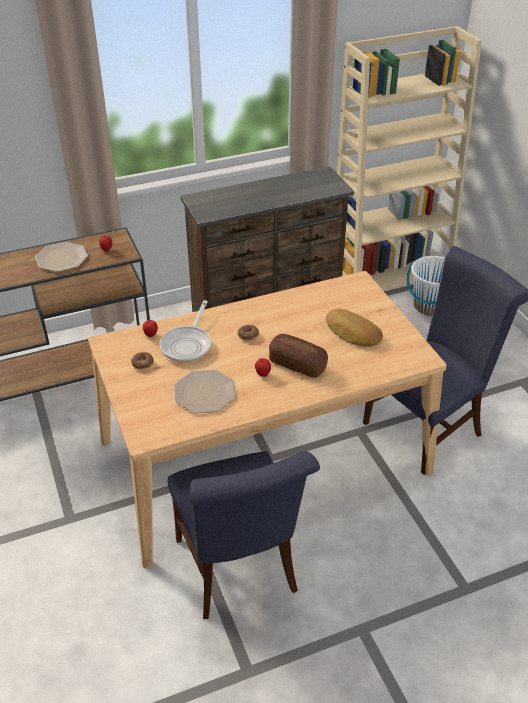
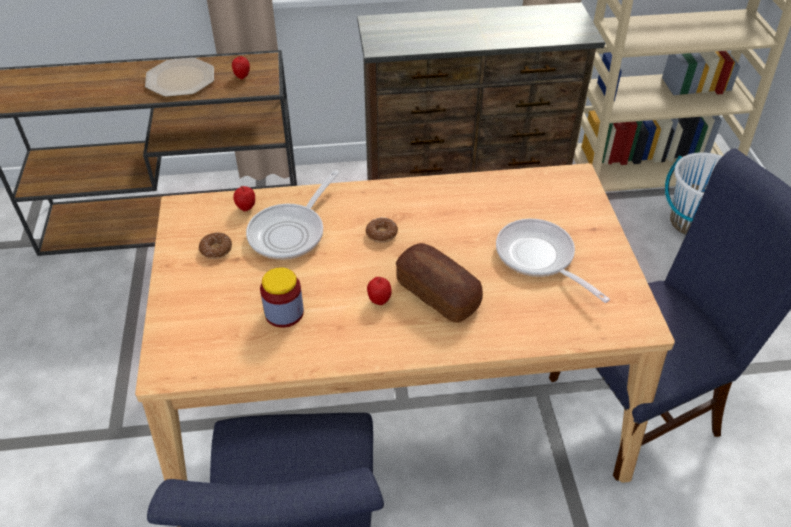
camera: 15 degrees right, 5 degrees up
(205, 392) = (284, 313): plate -> jar
(352, 332) = (539, 258): bread -> frying pan

